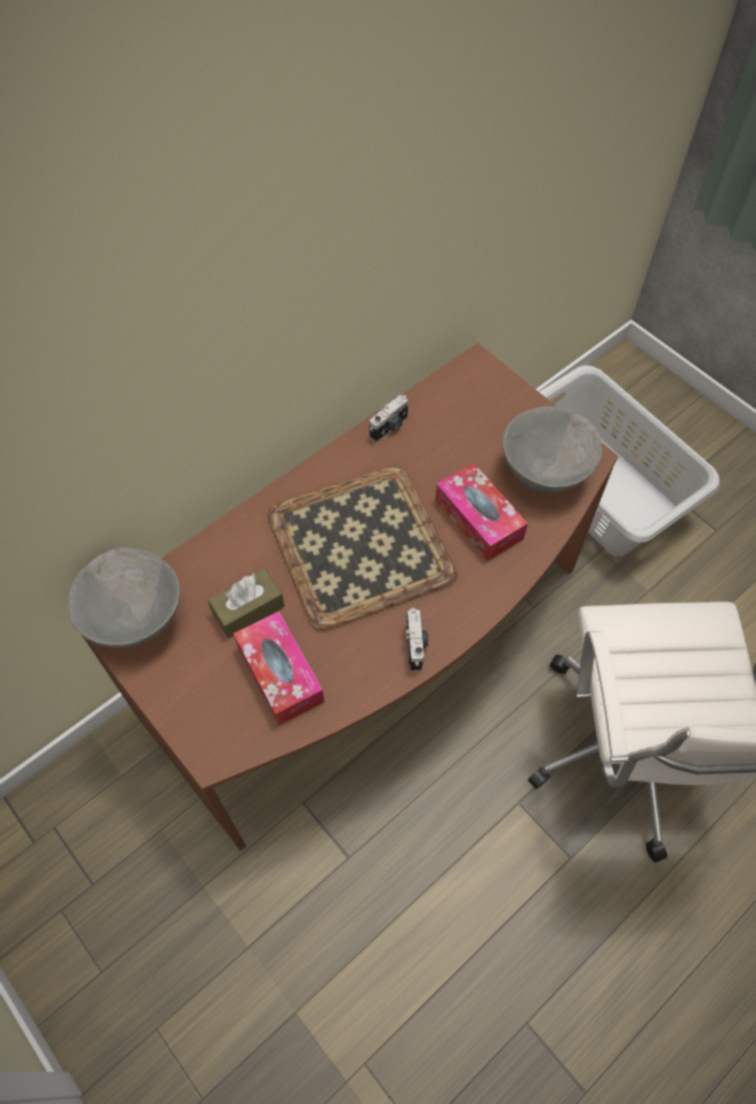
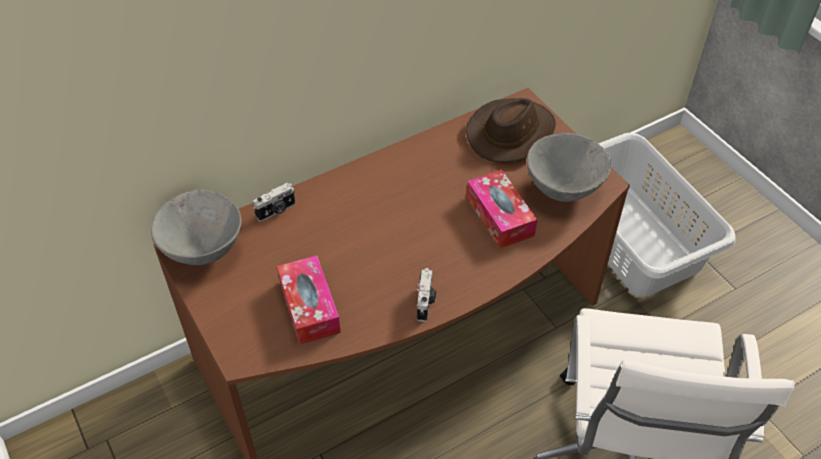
camera: 10 degrees right, 10 degrees down
(248, 609) = (295, 256): brown tissue box -> none
(359, 547) = (396, 223): tray -> none
(390, 428) = (441, 140): camera -> camera (276, 211)
(470, 406) = (511, 133): none -> brown hat

